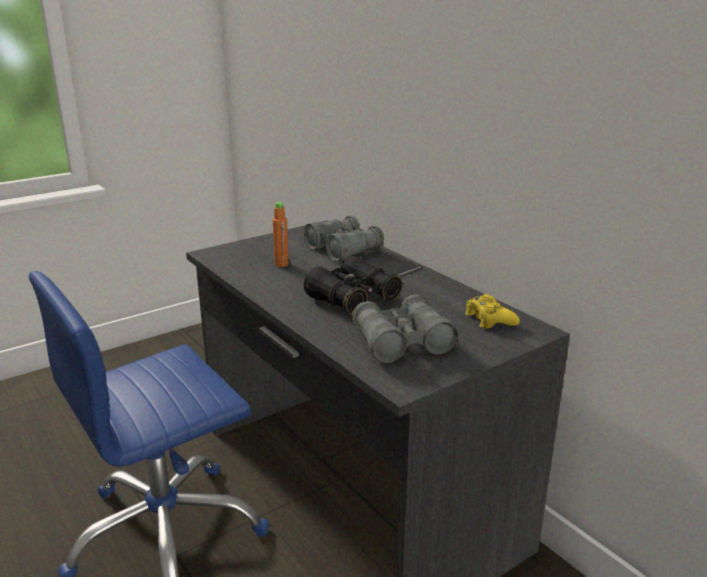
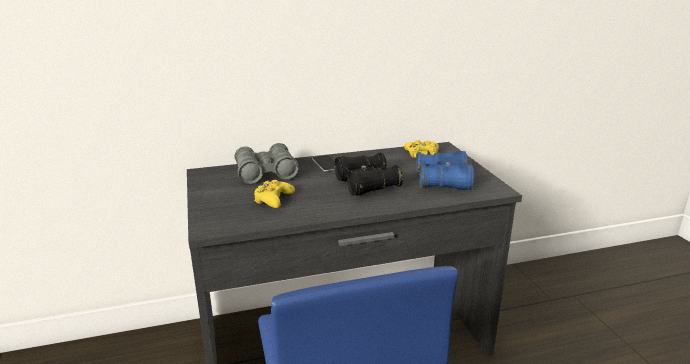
camera: 70 degrees left, 0 degrees up
(281, 264) = (273, 199): orange bottle -> yellow game controller
(402, 342) = (443, 181): grey binoculars -> blue binoculars

